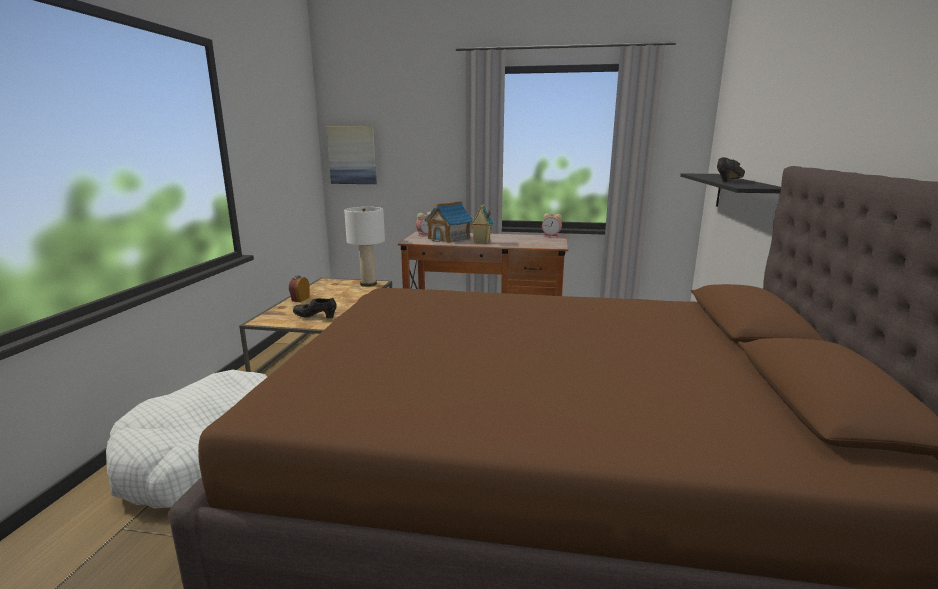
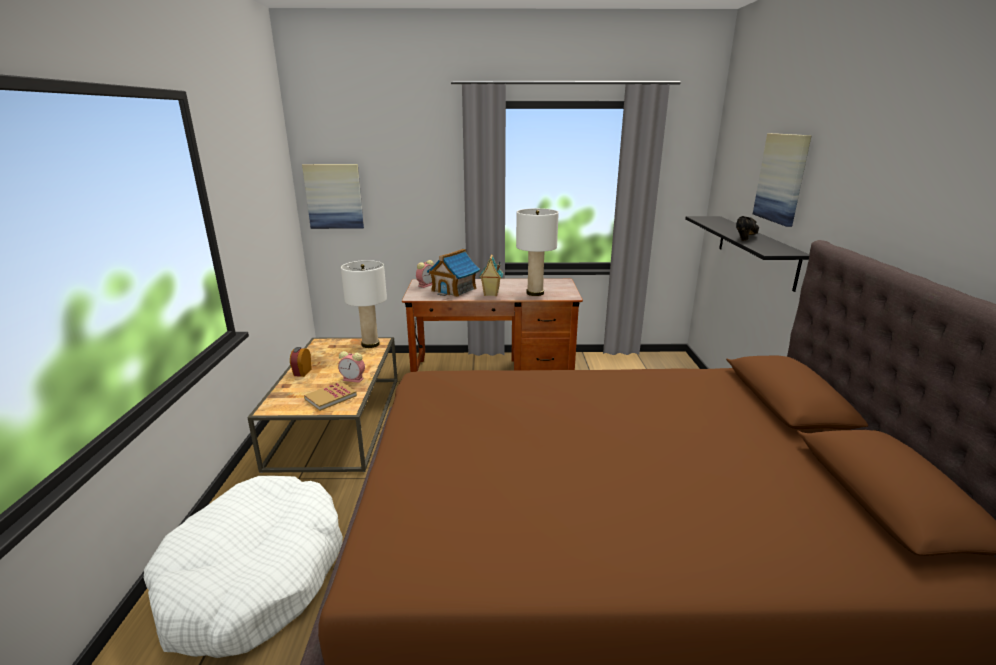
camera: 10 degrees left, 5 degrees up
(315, 317) = (330, 397): black shoe -> book
(524, 243) = (535, 293): none -> white table lamp
(552, 236) = (558, 281): alarm clock -> alarm clock (354, 379)
(768, 119) = (782, 178): none -> picture

